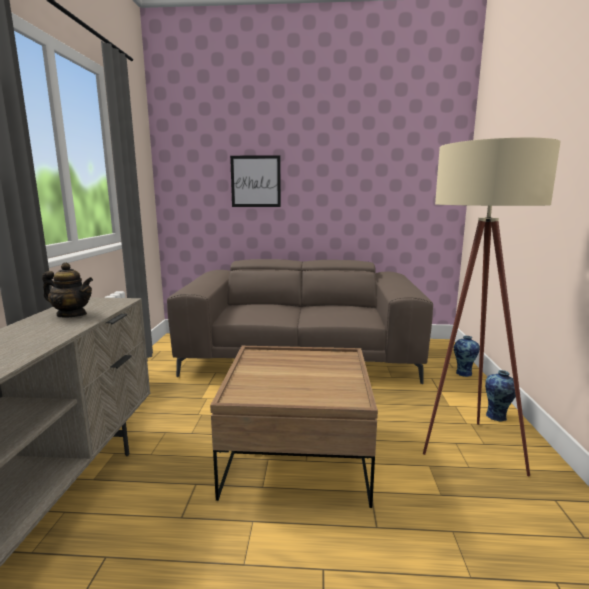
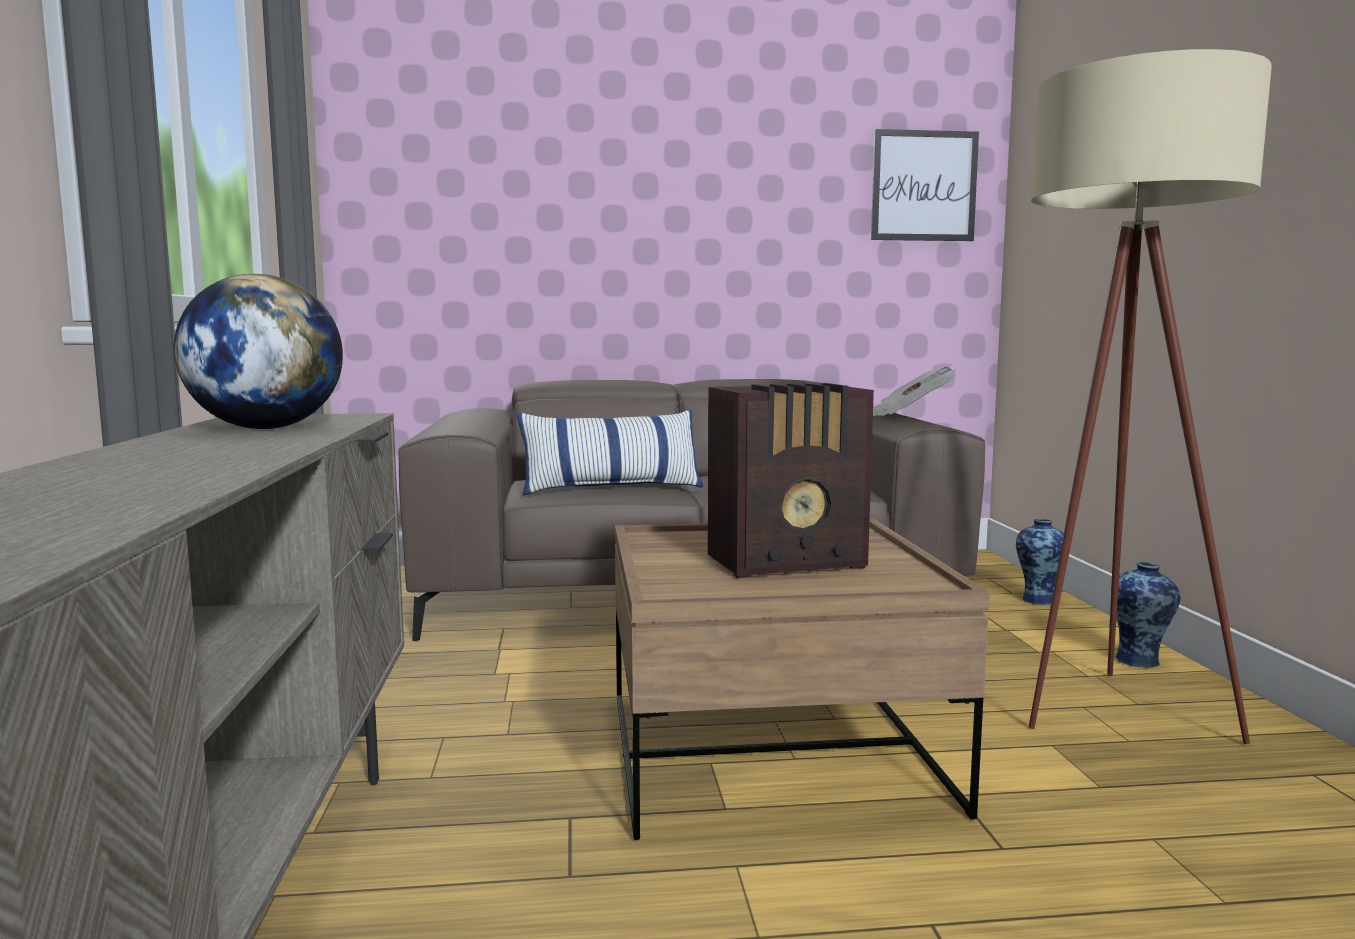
camera: 10 degrees left, 5 degrees down
(72, 315) = (266, 428): teapot -> globe
(255, 181) = (562, 208): picture -> picture (924, 186)
(262, 314) = (611, 488): none -> pillow
(302, 377) = (790, 563): none -> radio
(404, 284) = (907, 416): none -> newspaper

